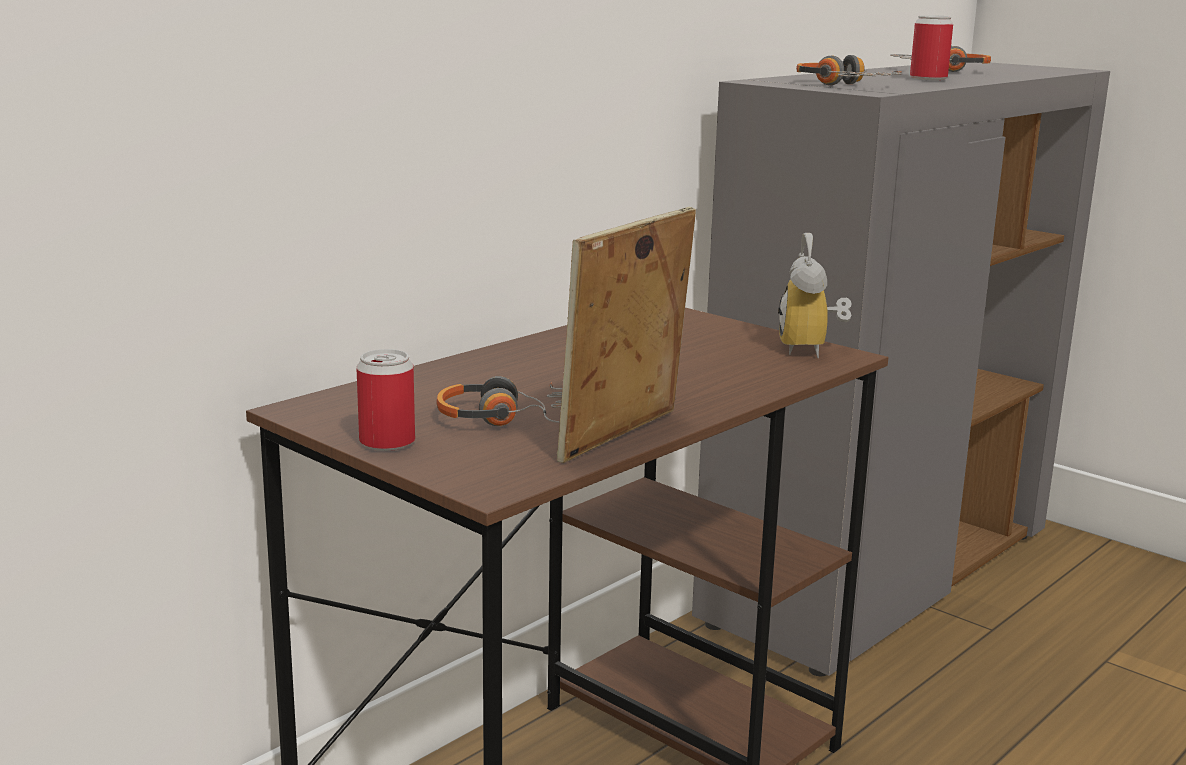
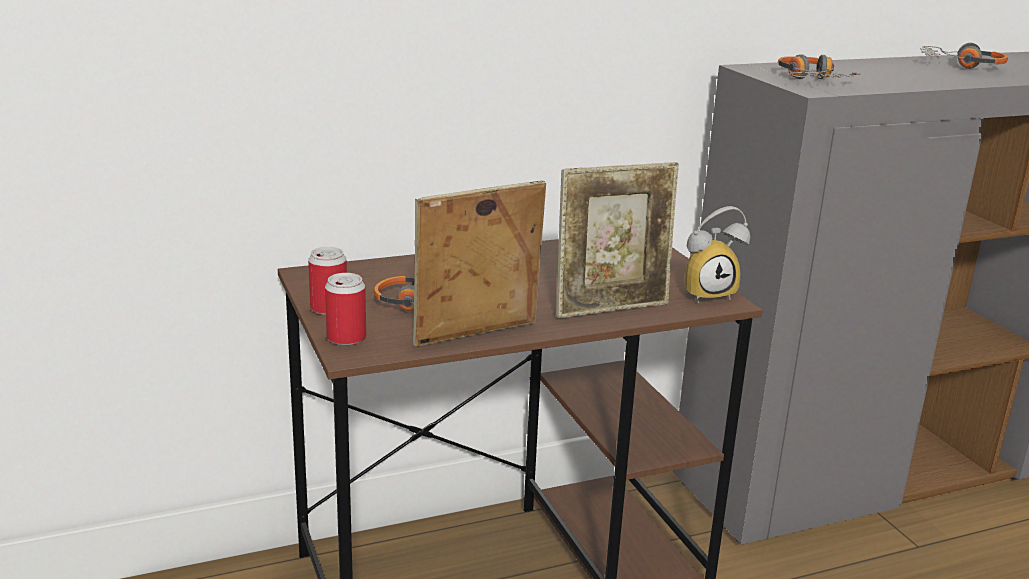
camera: 25 degrees right, 5 degrees up
(734, 382) = (611, 308): none -> picture frame
(812, 350) = (707, 293): alarm clock -> alarm clock turned 135 degrees counterclockwise
(928, 78) = (915, 76): can -> can (346, 338)

